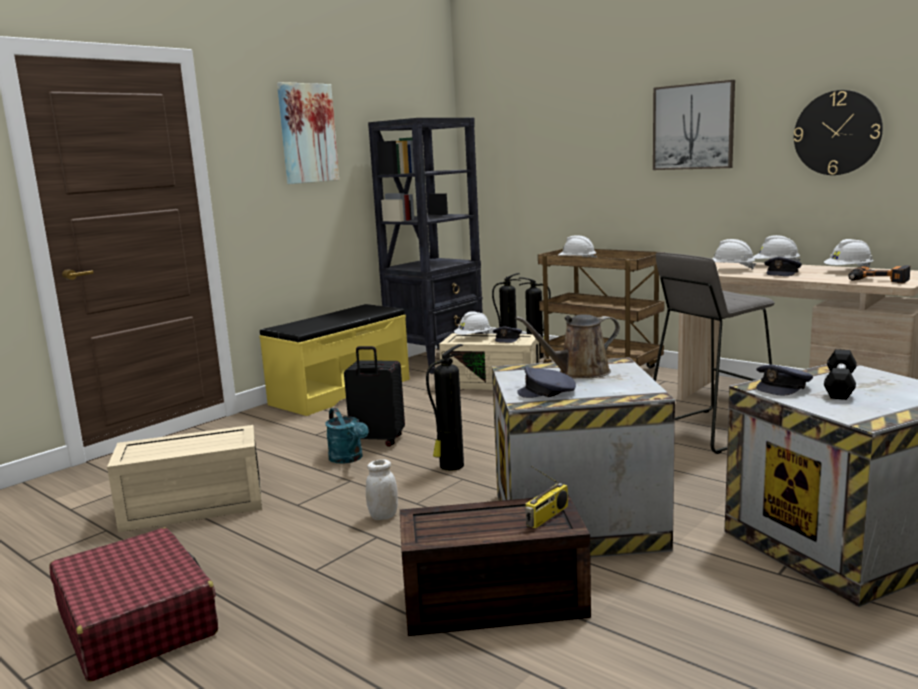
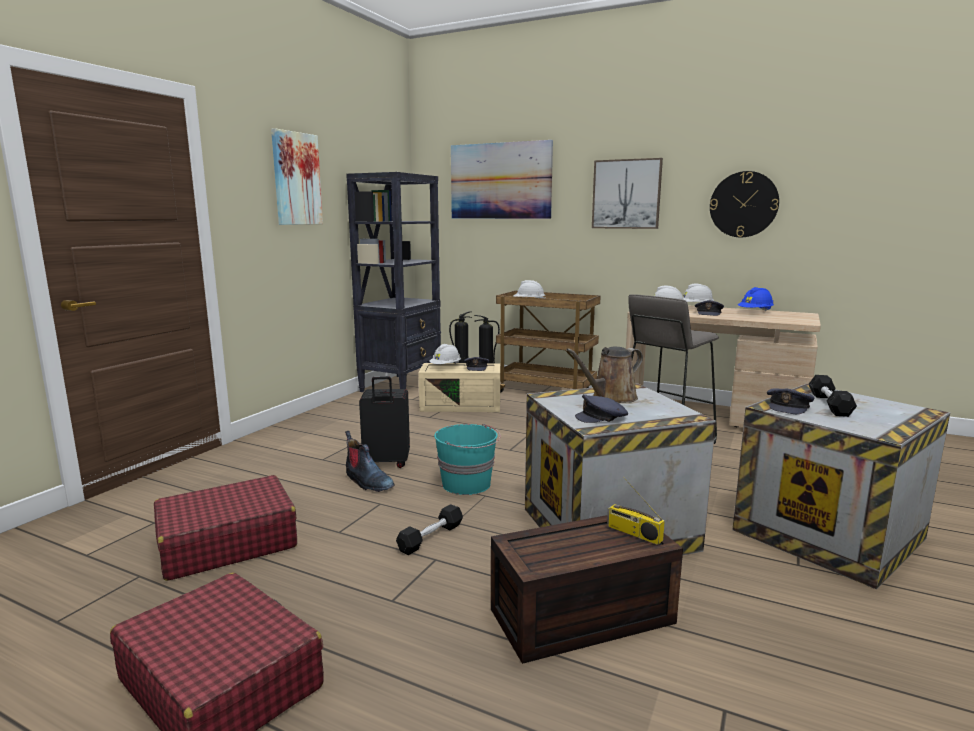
camera: 15 degrees left, 0 degrees up
(191, 507) = (227, 543): beige storage box -> red suitcase
(340, 391) = (326, 417): yellow bench -> none
(349, 459) = (367, 482): turquoise watering can -> boot
(383, 516) = (431, 537): white jar -> black dumbbell
(450, 466) = (467, 484): fire extinguisher -> turquoise bucket
(547, 516) = (633, 533): radio -> radio turned 105 degrees clockwise
(550, 118) = (500, 181): none -> picture
(848, 271) = (755, 312): white hard hat -> blue hard hat
(878, 281) = (787, 320): power drill -> none

